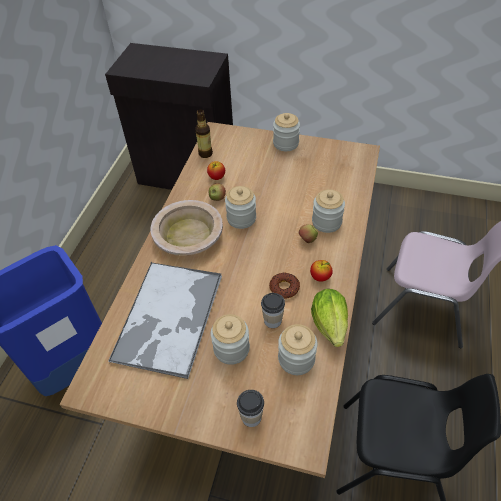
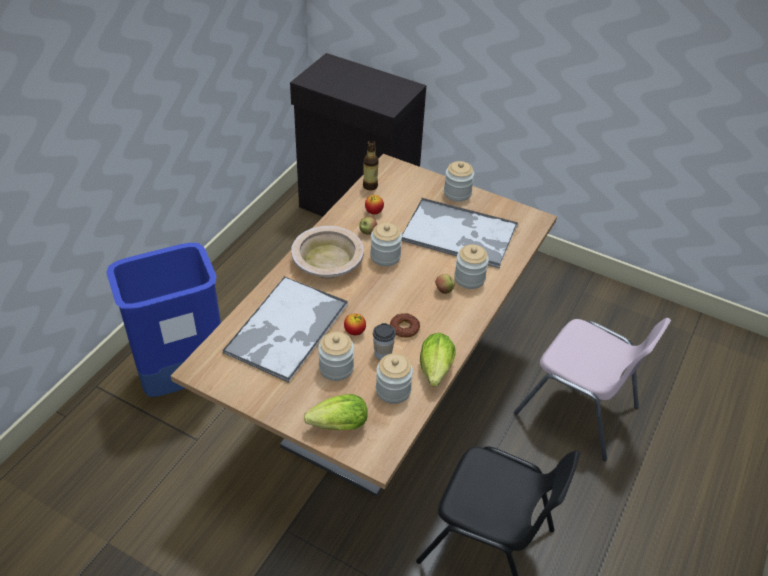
camera: 10 degrees right, 5 degrees down
(251, 417) = (335, 426): cup -> lettuce
(302, 181) = (460, 234): none -> tray
(320, 277) = (443, 327): apple -> apple (355, 332)

